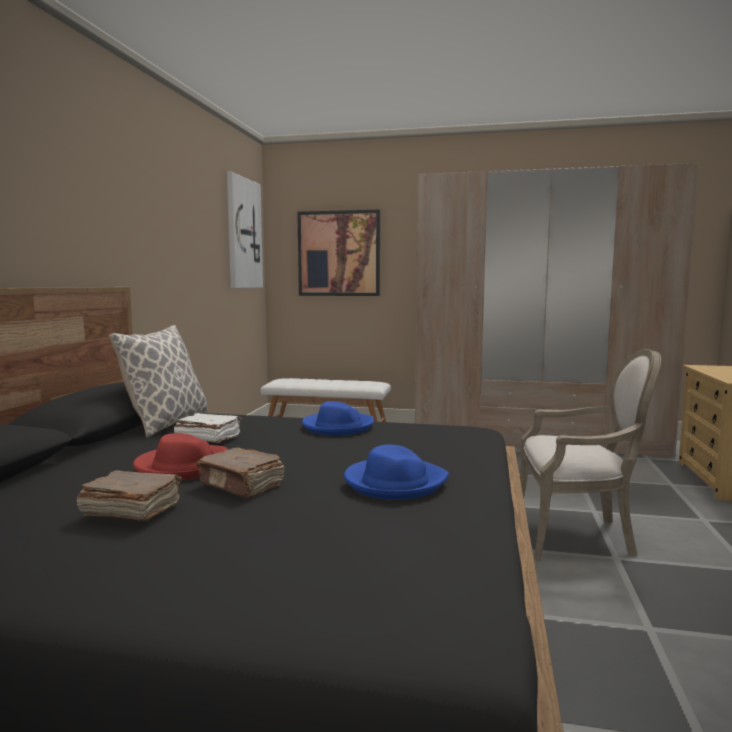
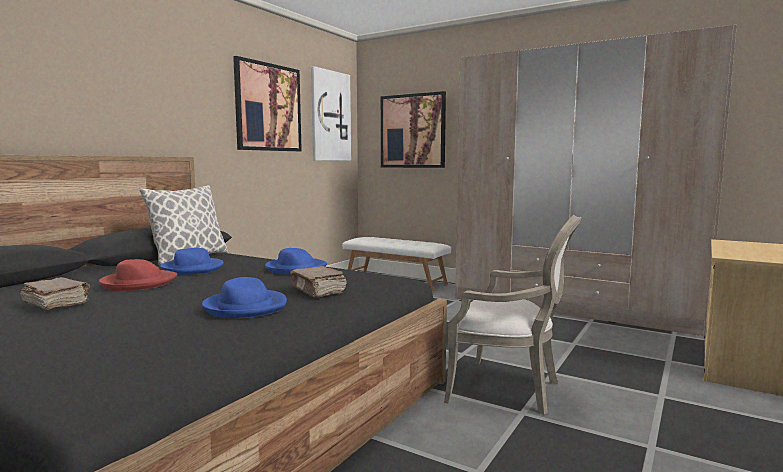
camera: 20 degrees right, 0 degrees up
(191, 222) = (268, 107): none -> picture
(208, 438) = (193, 269): white book -> blue hat
(241, 485) = (145, 297): brown book -> brown book (318, 291)

